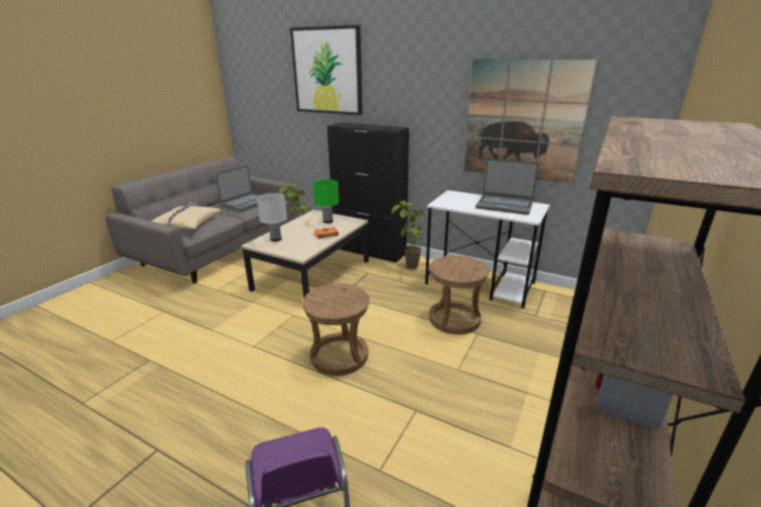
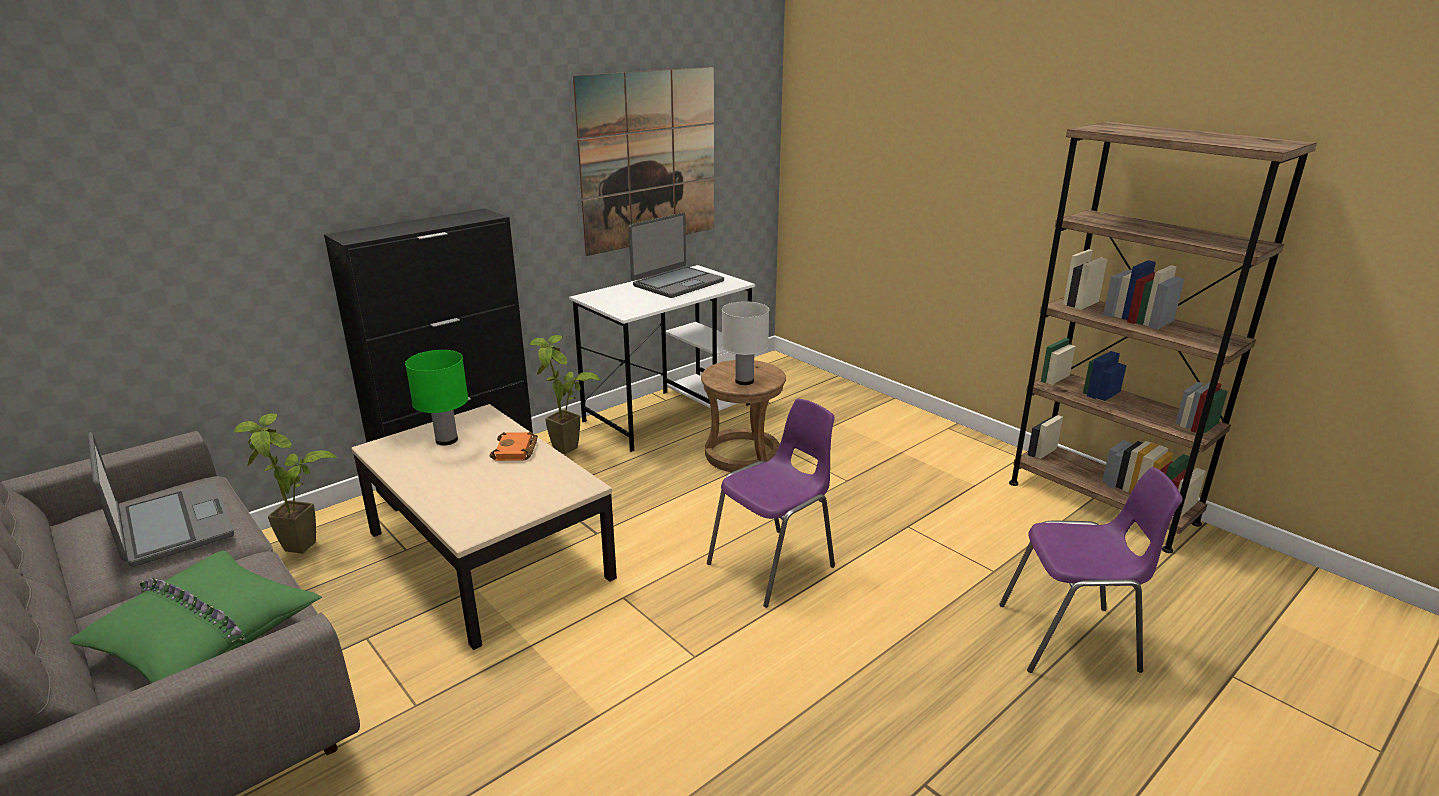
camera: 70 degrees left, 0 degrees up
(186, 224) = (203, 634): beige pillow -> green pillow
(276, 239) = (474, 506): white table lamp -> white table lamp (745, 381)
(327, 71) = (263, 122): picture -> none
(339, 356) = (774, 565): brown stool -> purple chair

